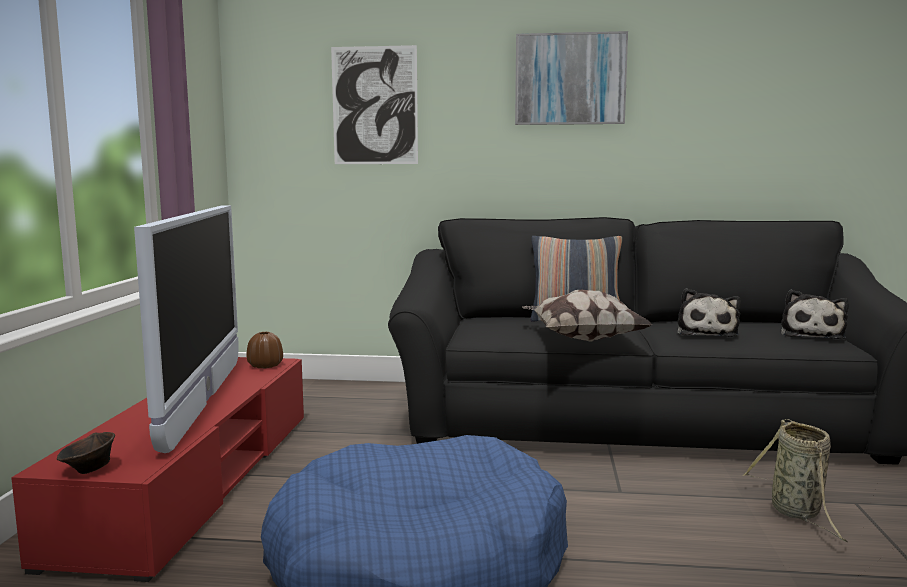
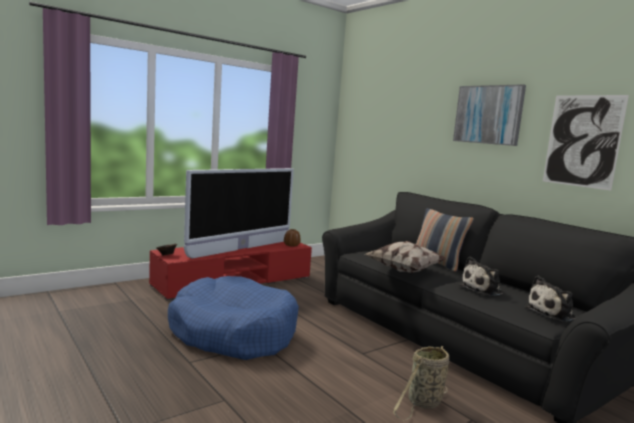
camera: 45 degrees right, 0 degrees up
(375, 105) = (392, 125): picture -> picture (582, 141)

